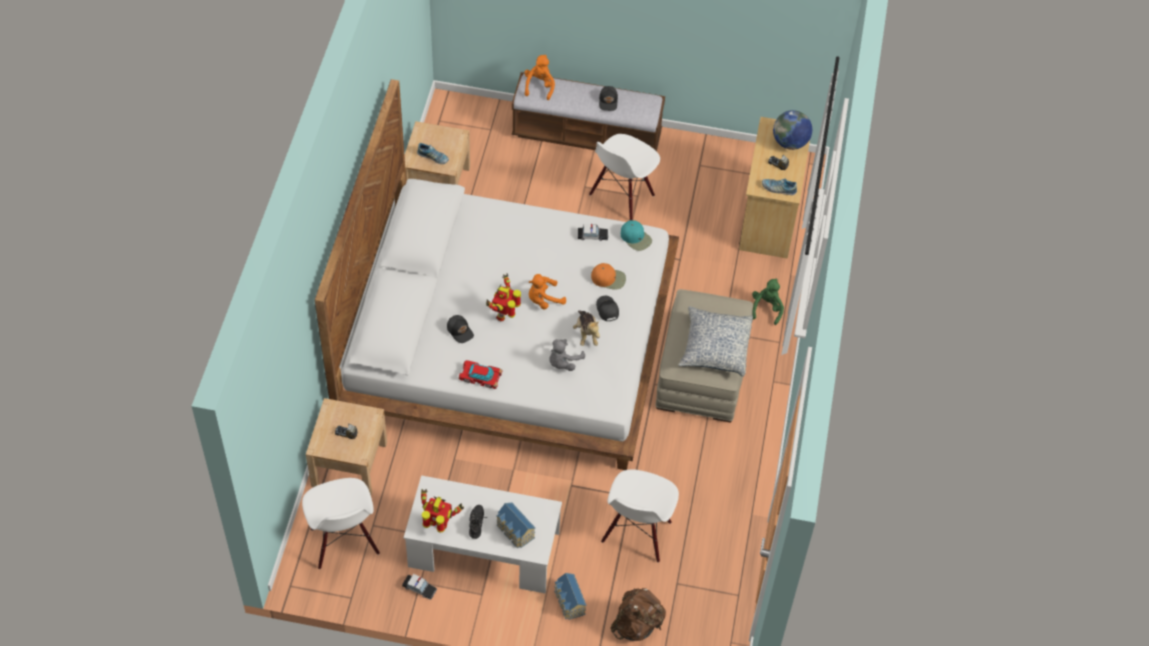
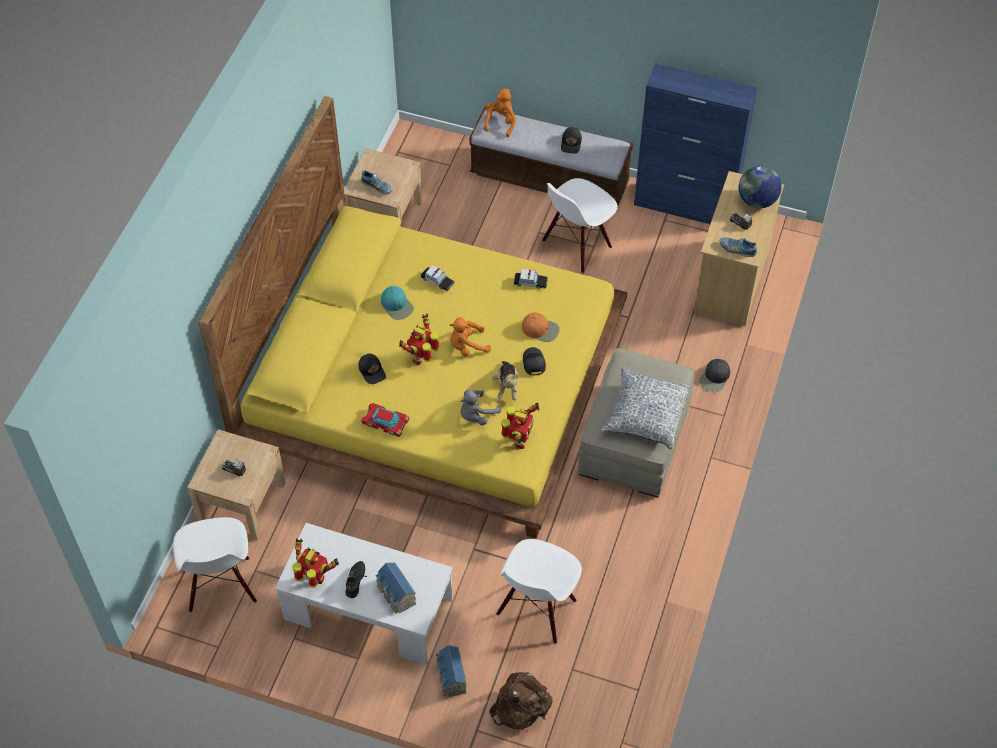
camera: 10 degrees right, 0 degrees up
(419, 588) = (292, 644): toy car -> toy car (437, 281)
(509, 337) = (434, 383): white bed -> yellow bed
(606, 382) = (519, 441): none -> toy robot
(636, 238) = (577, 289): turquoise cap -> turquoise cap (397, 305)
(716, 150) = (685, 206): none -> blue cabinet
(766, 308) = (715, 378): green plush toy -> black cap

